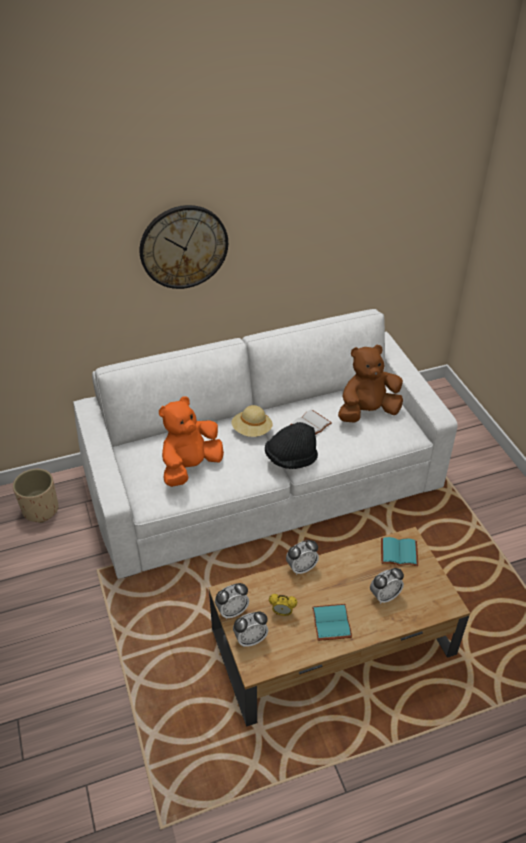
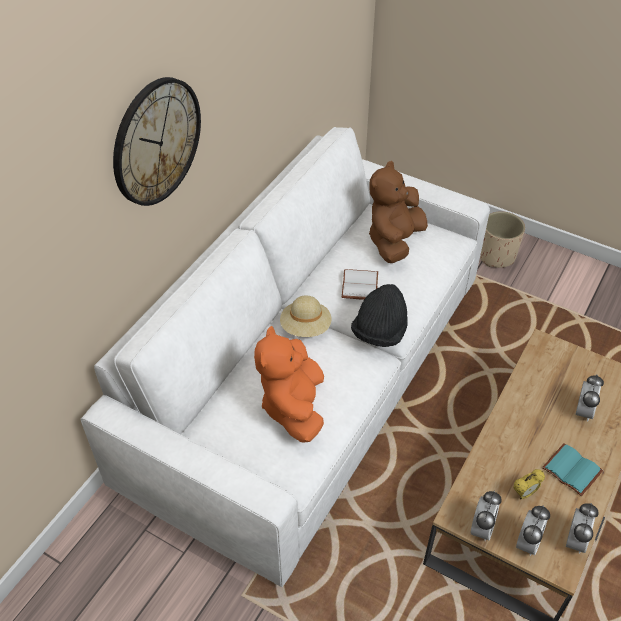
camera: 40 degrees left, 5 degrees up
(41, 509) = (100, 577): beige planter -> beige planter (496, 256)
(301, 568) = (491, 436): alarm clock -> alarm clock (575, 540)
(398, 553) = (550, 363): turquoise book -> none

